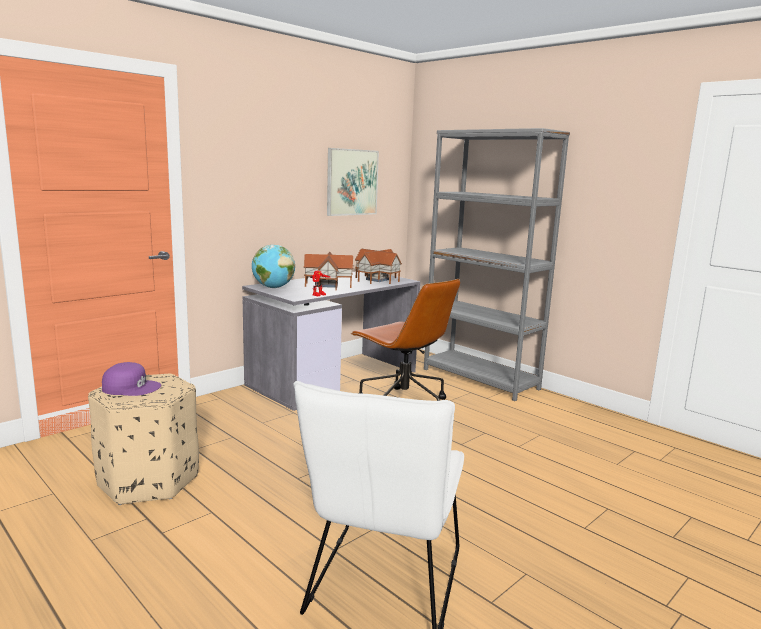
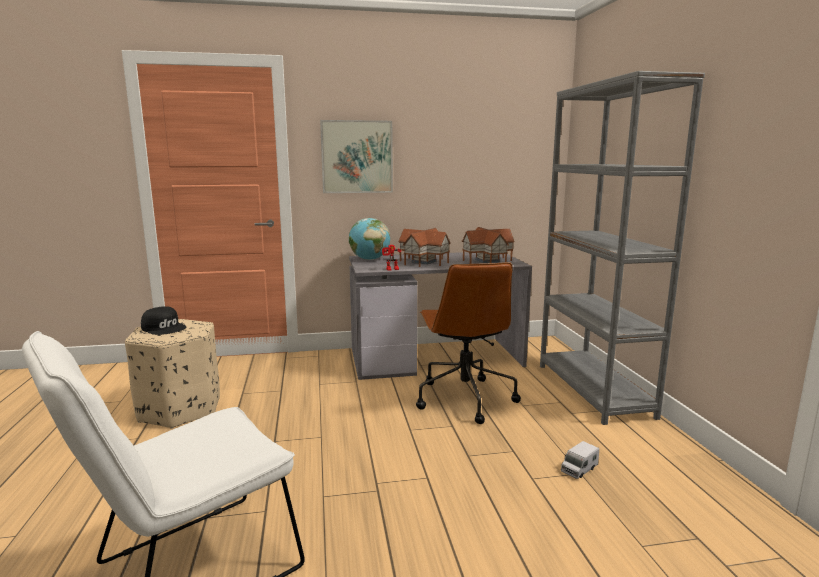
camera: 35 degrees right, 0 degrees up
(131, 387) = (164, 328): purple cap -> black cap
(352, 182) = (483, 157): picture -> picture (357, 157)
(536, 432) = (579, 469): none -> toy truck

